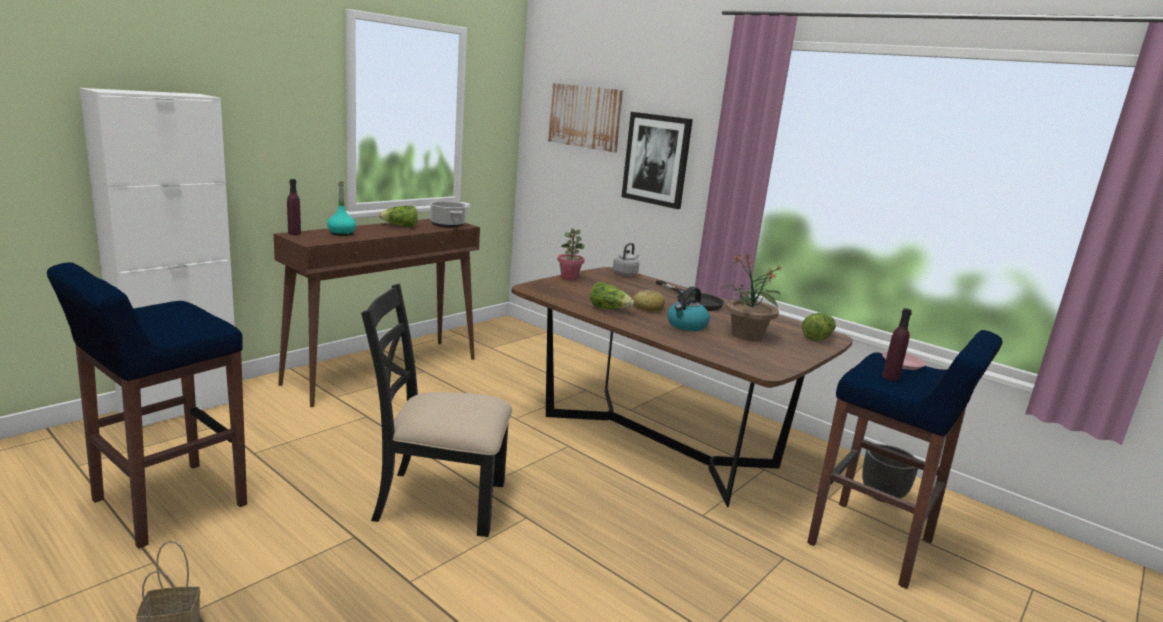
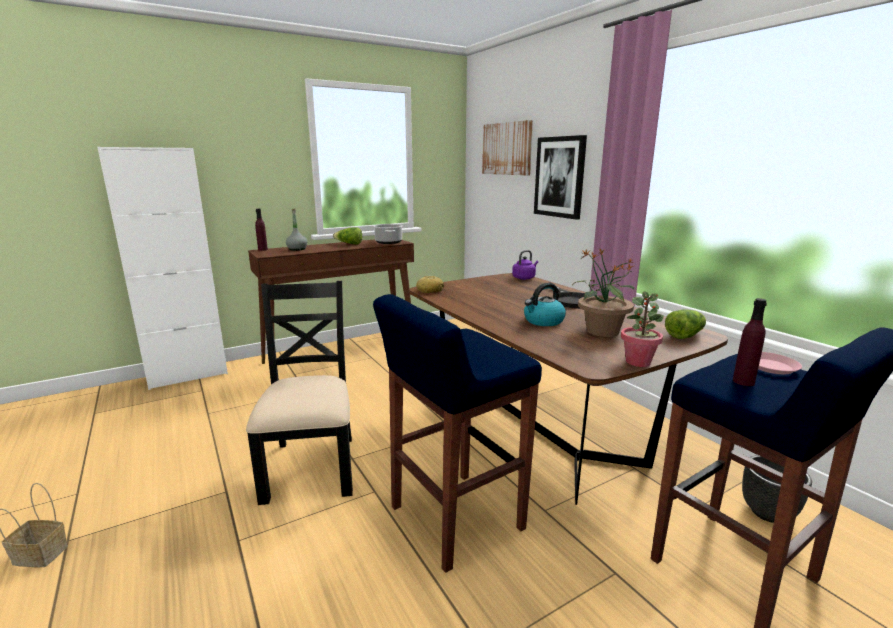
camera: 20 degrees right, 0 degrees up
(167, 504) = (123, 447): blue stool -> blue stool (454, 518)
(341, 233) = (297, 249): turquoise bottle -> grey bottle
(439, 501) = (312, 467): black chair -> black chair turned 60 degrees clockwise
(569, 278) = (468, 281): potted plant -> potted plant (638, 362)
(609, 309) = (479, 306): lettuce -> none
(625, 274) = (524, 278): grey kettle -> purple kettle
(647, 308) = (518, 305): bread -> bread (430, 290)

